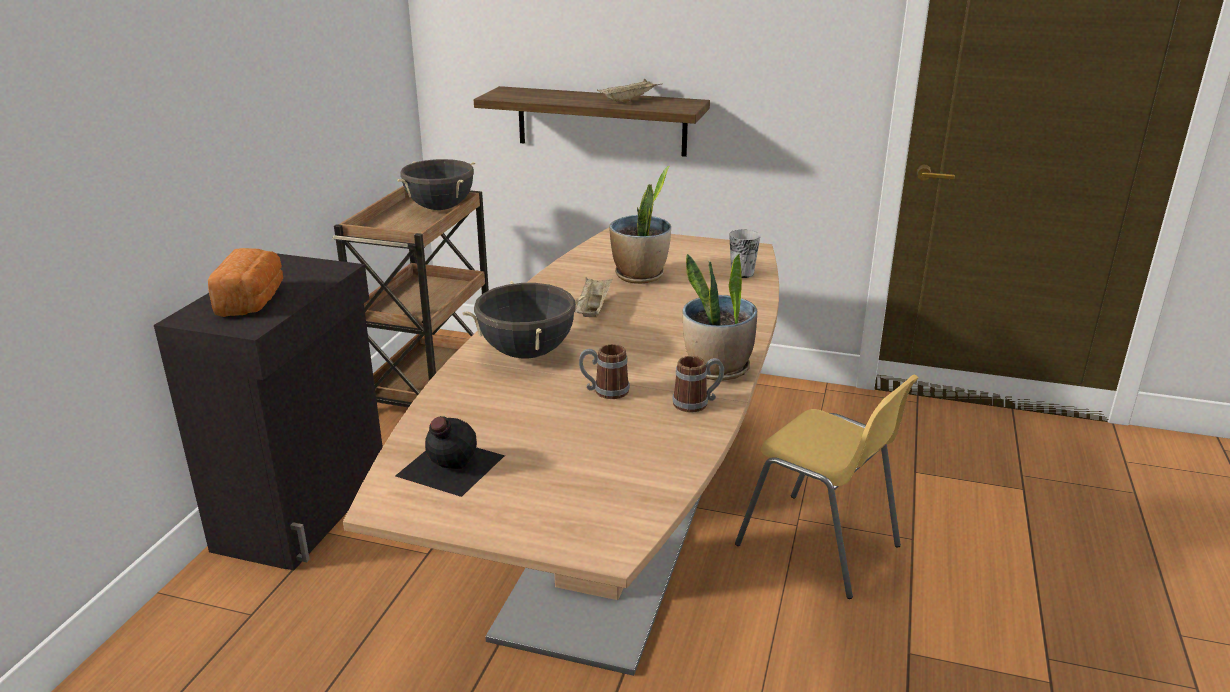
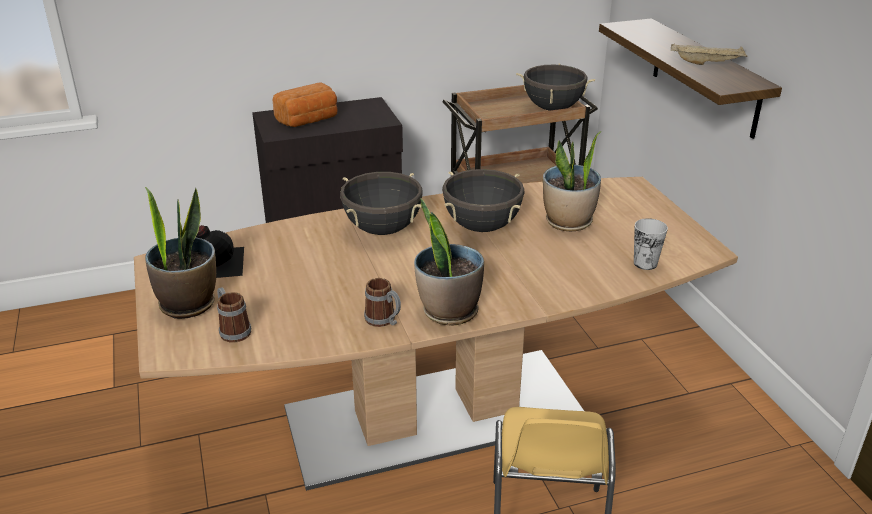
camera: 55 degrees right, 5 degrees up
(520, 507) = (188, 304): none -> potted plant
(593, 309) = (481, 226): beige tray -> black cooking pot
(604, 391) = (361, 278): mug -> mug (232, 330)

